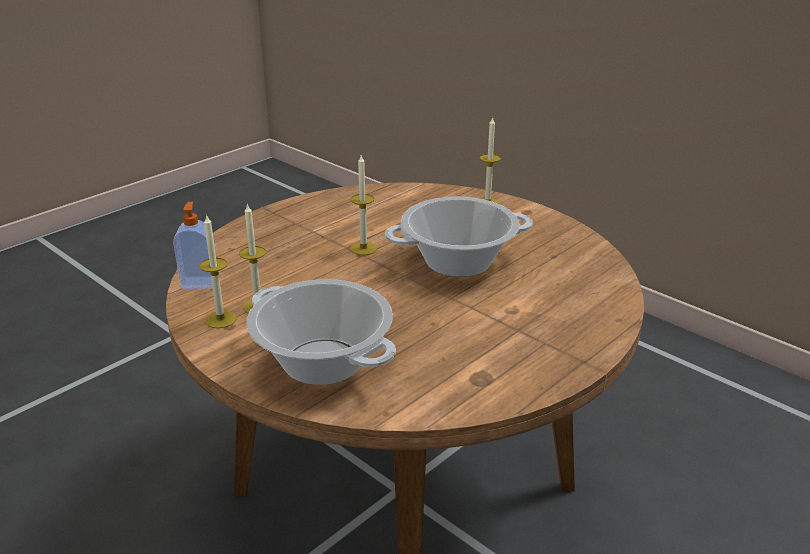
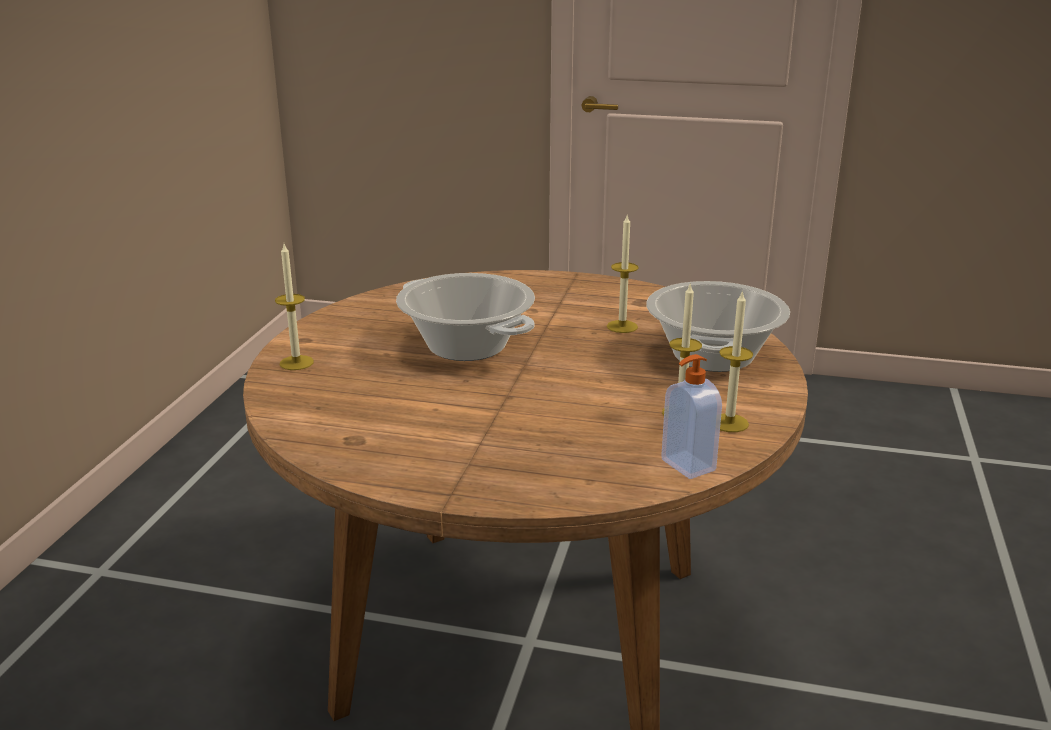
camera: 120 degrees left, 5 degrees down
(363, 248) = (491, 399): candle -> candle (622, 326)

